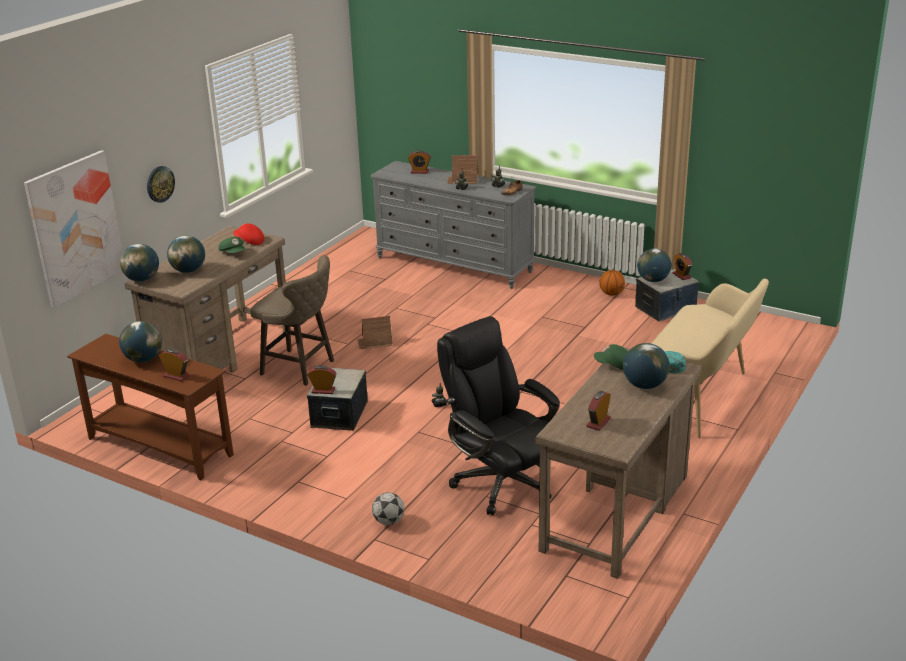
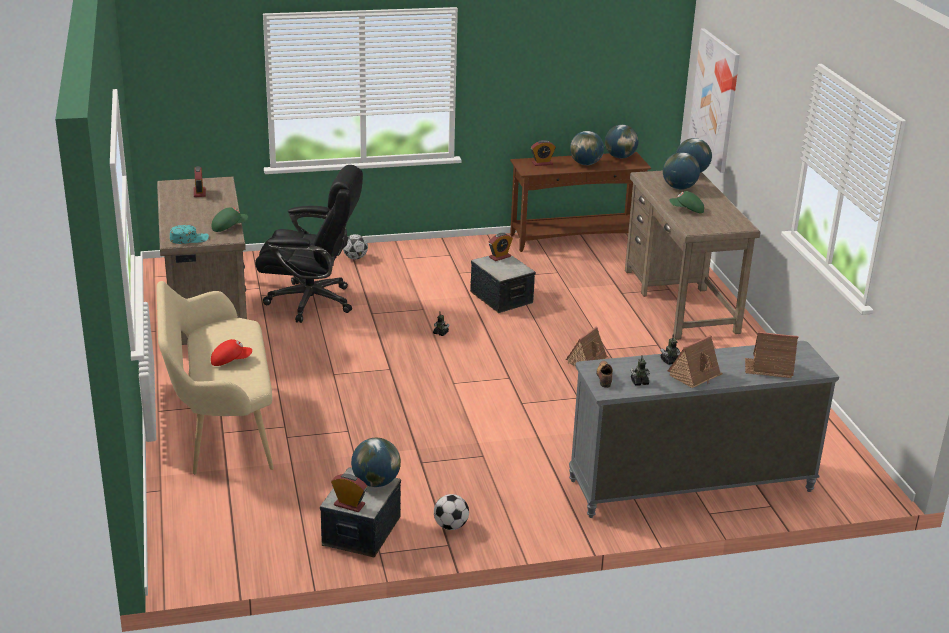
camera: 135 degrees right, 0 degrees up
(160, 184) = (761, 135): wall clock -> none
(249, 241) = (703, 223): red cap -> red cap (230, 361)
(300, 368) = (599, 315): beige stool -> none
(419, 172) = (769, 368): alarm clock -> toy house
(611, 294) = (451, 526): basketball -> football
(645, 385) = (191, 222): globe -> globe (619, 157)

